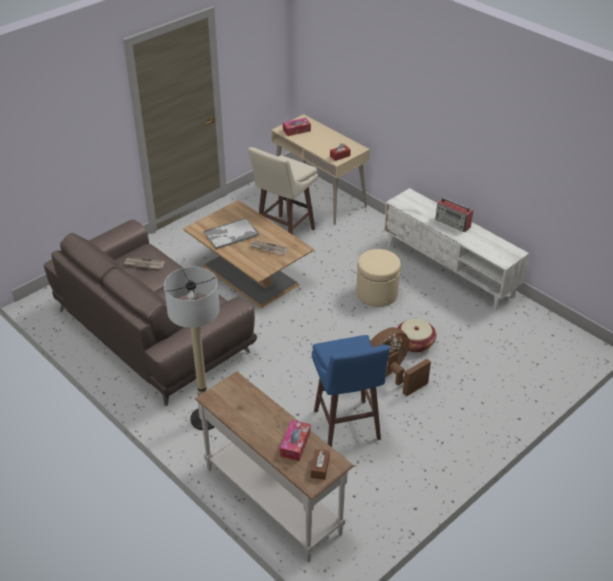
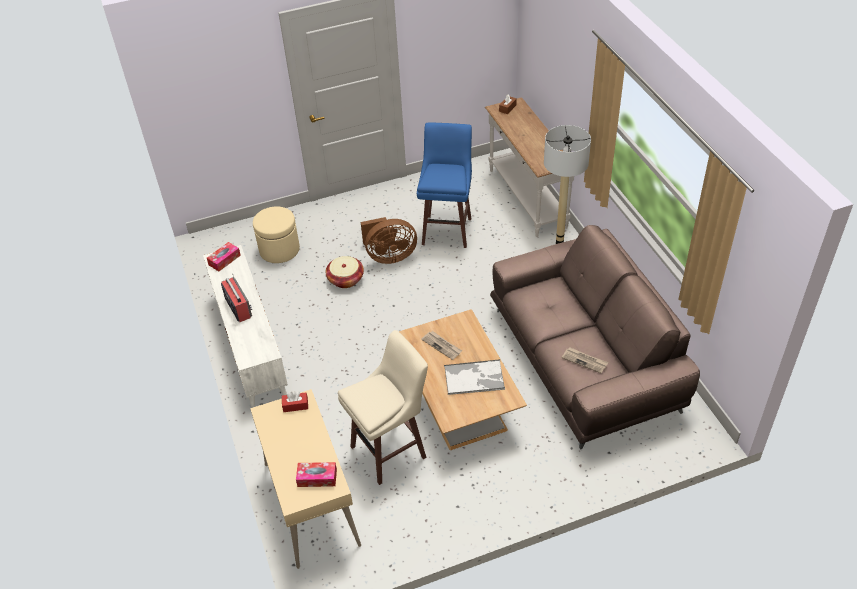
camera: 155 degrees left, 5 degrees up
(295, 444) = (516, 123): tissue box -> tissue box (224, 260)
(377, 294) = (342, 338): beige ottoman -> beige ottoman (279, 250)

